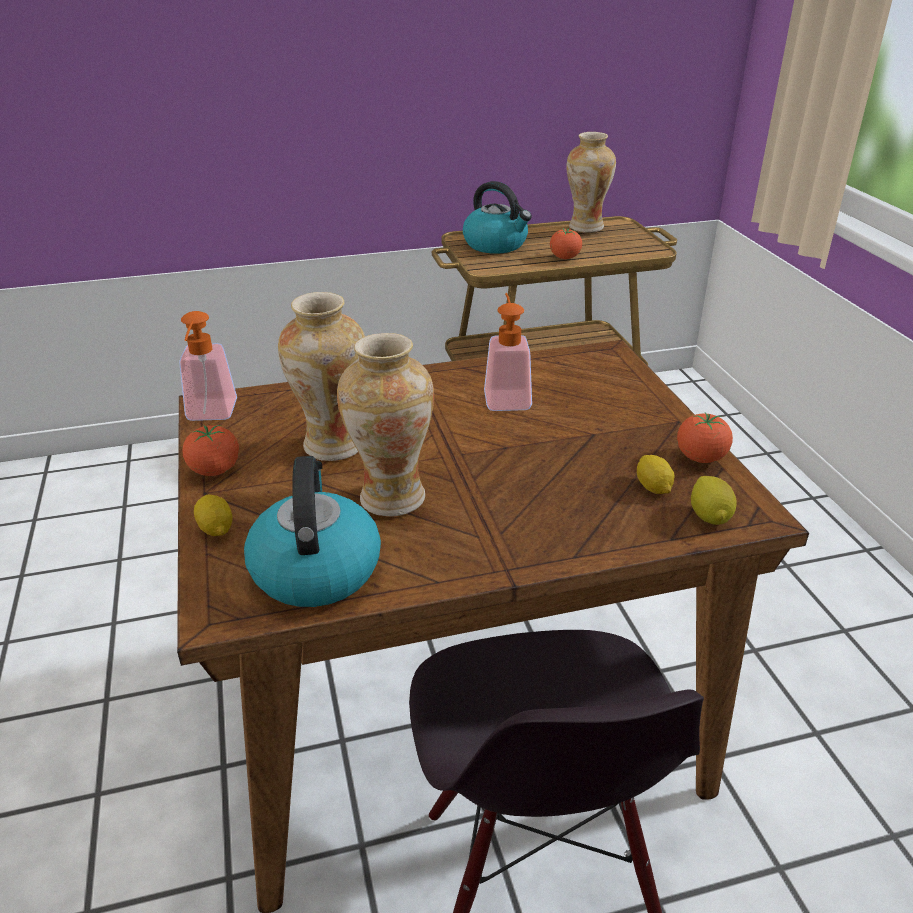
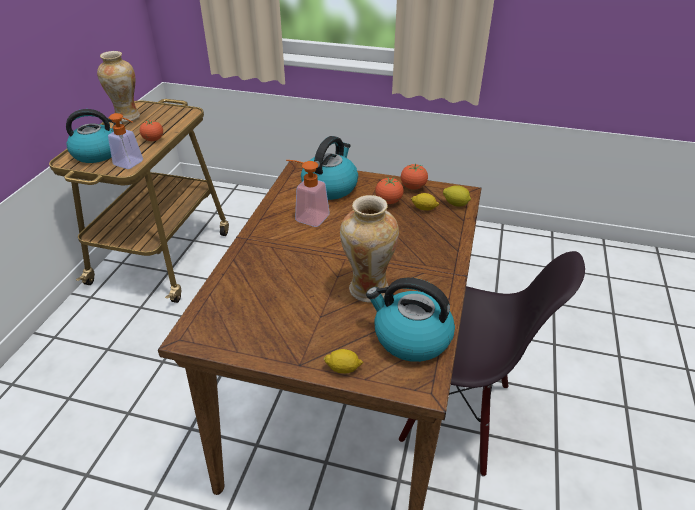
camera: 60 degrees left, 5 degrees up
(210, 416) = (206, 339): soap dispenser -> soap dispenser (132, 164)
(215, 471) = (278, 354): tomato -> tomato (388, 201)
(332, 446) = (296, 295): vase -> none
(600, 388) = (330, 187): none -> kettle

